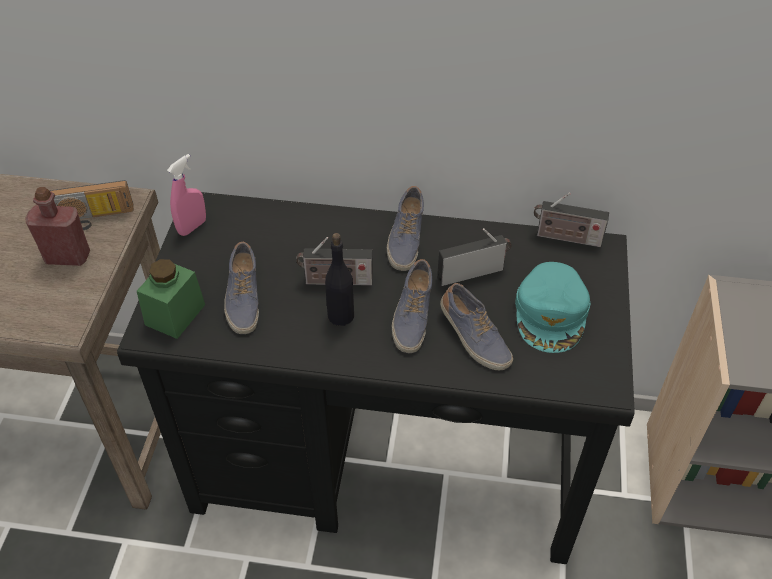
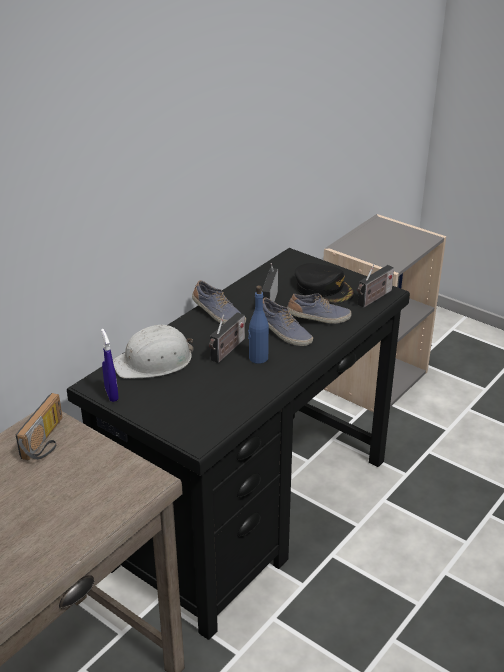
camera: 60 degrees left, 15 degrees down
(67, 257) = (76, 463): red bottle -> none
(175, 314) = (191, 425): green jar -> none
(192, 227) = (111, 394): pink spray bottle -> blue spray bottle
(243, 298) = (205, 391): shoe -> none
(273, 230) = (154, 361): none -> white hard hat
(340, 315) = (258, 358): black bottle -> blue bottle
(551, 313) = (324, 289): turquoise cap -> black cap
(565, 238) = (273, 264): radio -> radio (373, 298)

